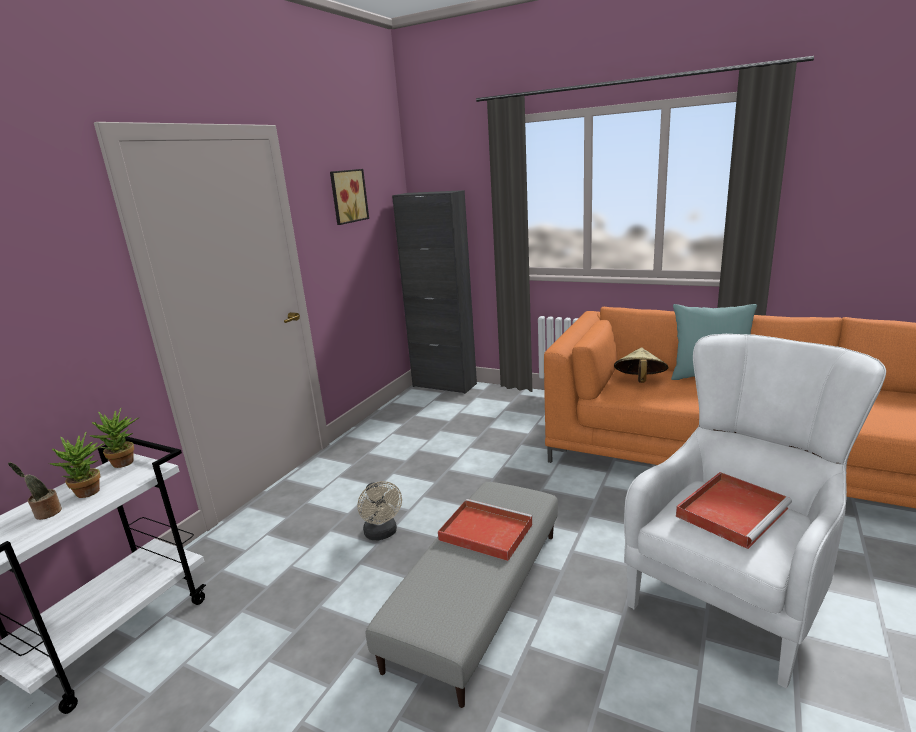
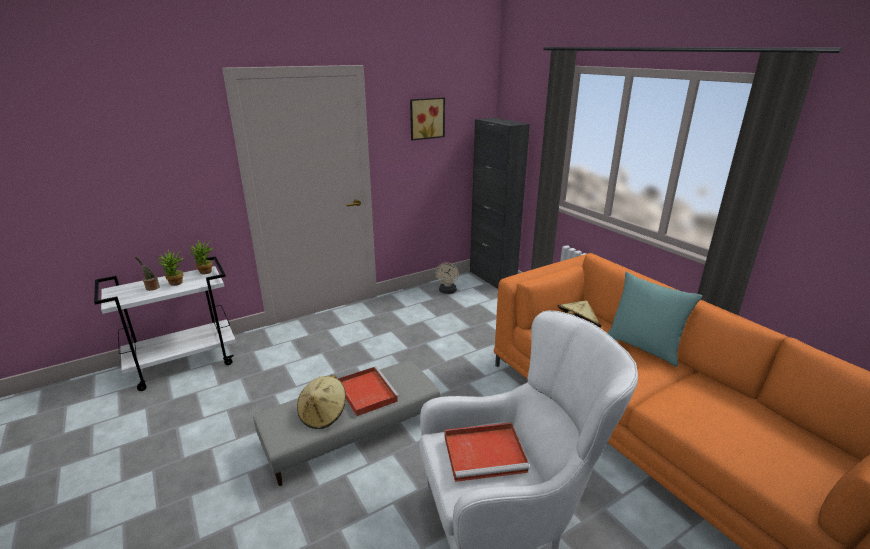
camera: 30 degrees right, 5 degrees up
(382, 534) = (344, 368): beige fan -> beige fan (447, 291)
(466, 578) = (323, 414): none -> beige hat

